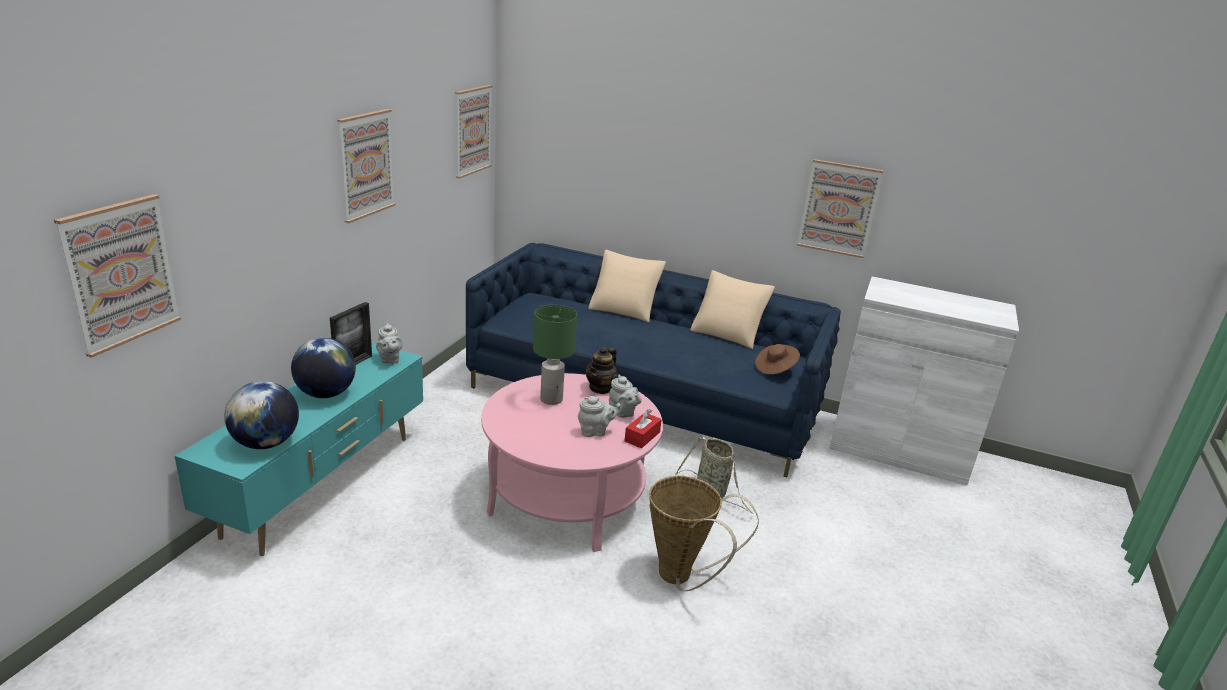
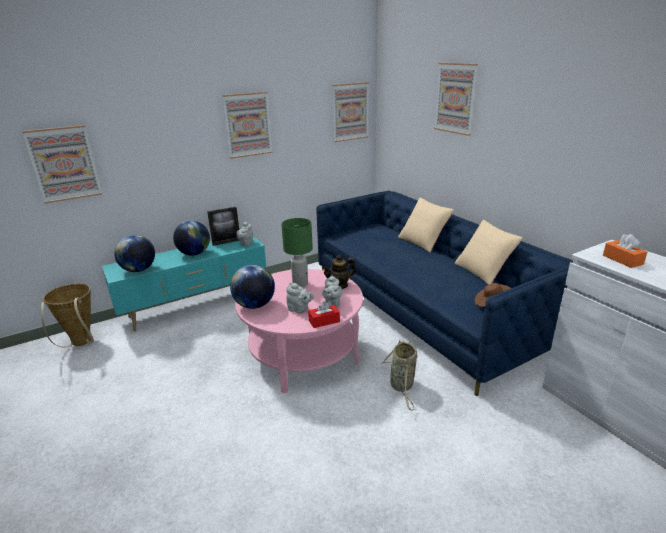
camera: 40 degrees right, 0 degrees up
(532, 443) = (254, 305): none -> globe
(681, 578) = (315, 432): basket -> basket (81, 344)
(838, 208) = (587, 172): picture -> picture (455, 98)
(904, 296) = (622, 260): none -> orange tissue box

